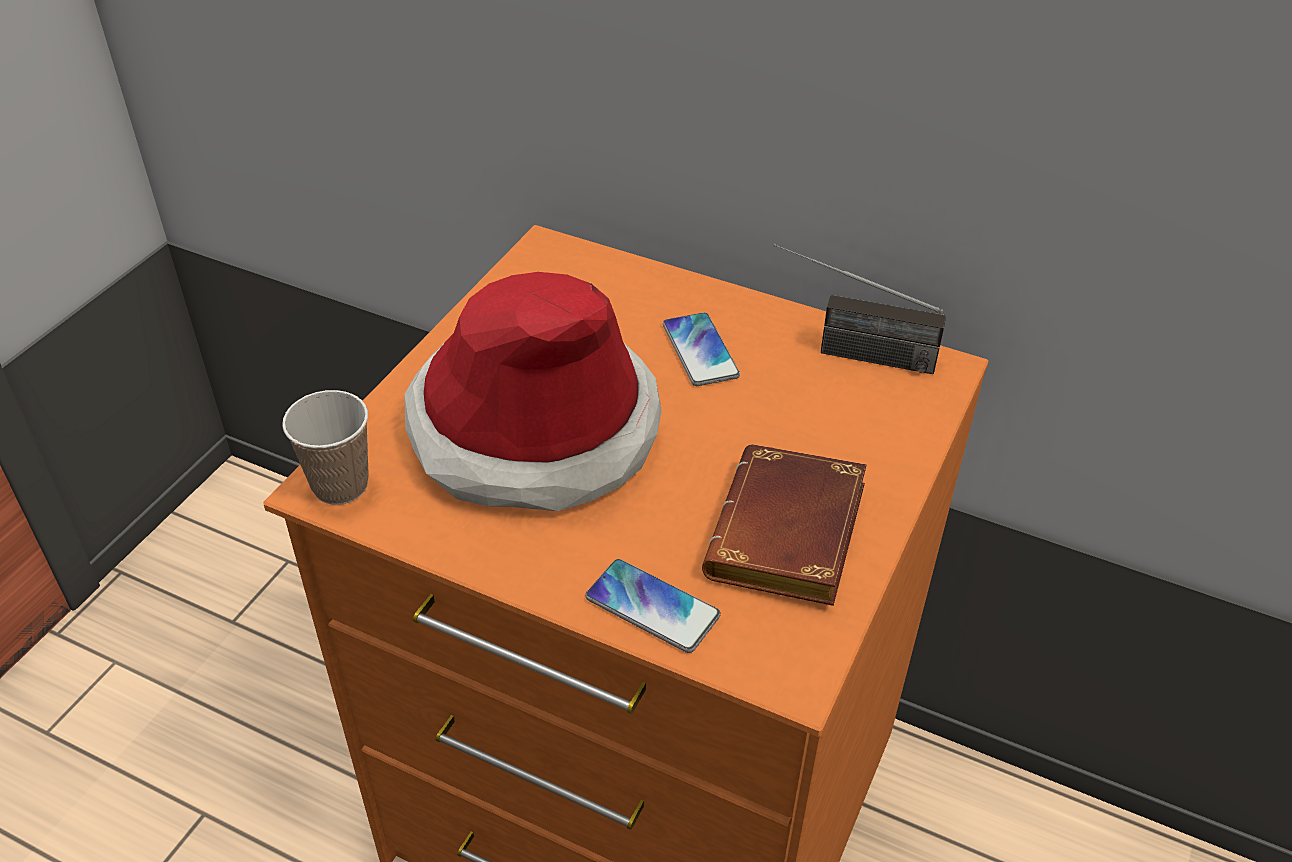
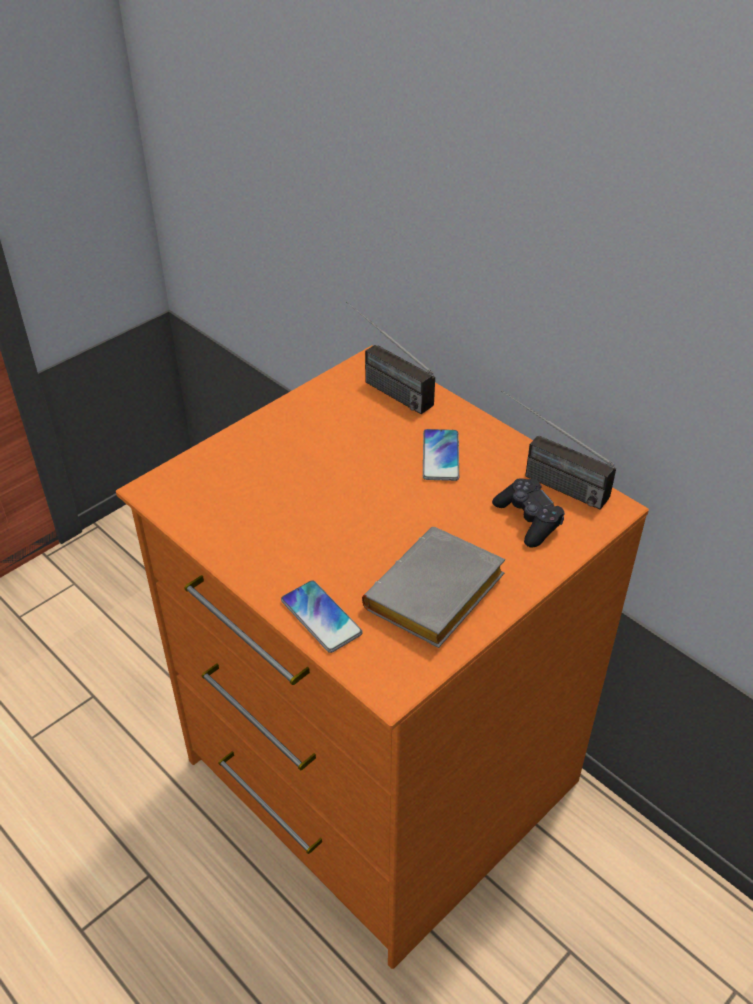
camera: 20 degrees right, 0 degrees up
(340, 485) = (165, 491): cup -> none
(534, 428) = (303, 483): hat -> none
(576, 275) = (382, 386): none -> radio
(790, 540) = (435, 598): brown book -> grey book
(853, 407) = (528, 519): none -> black game controller

